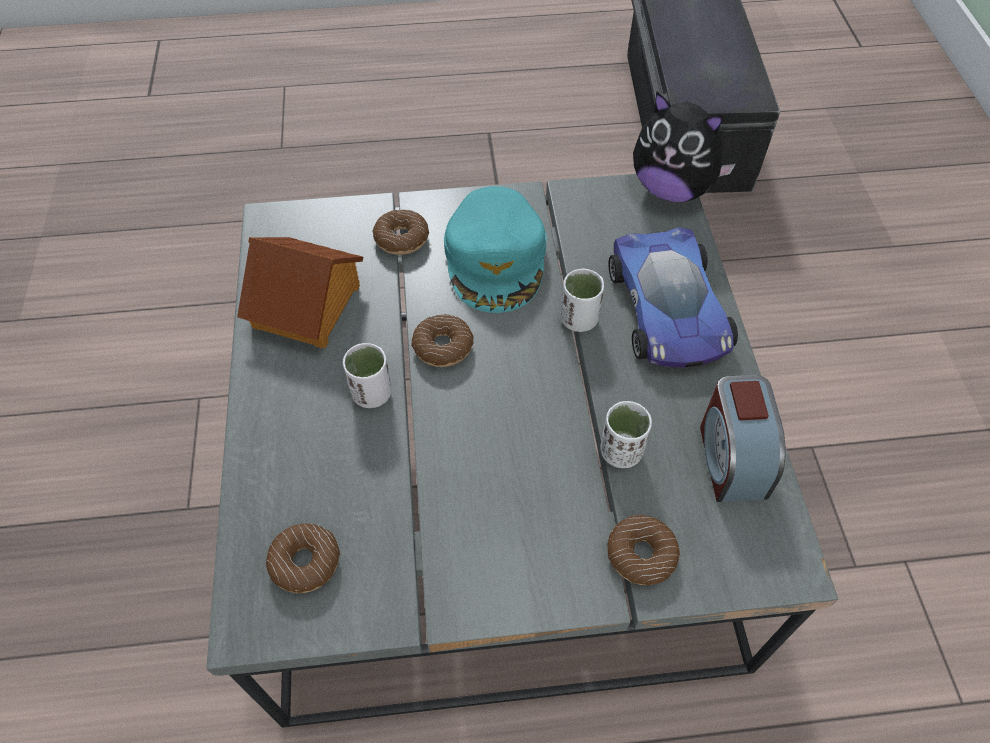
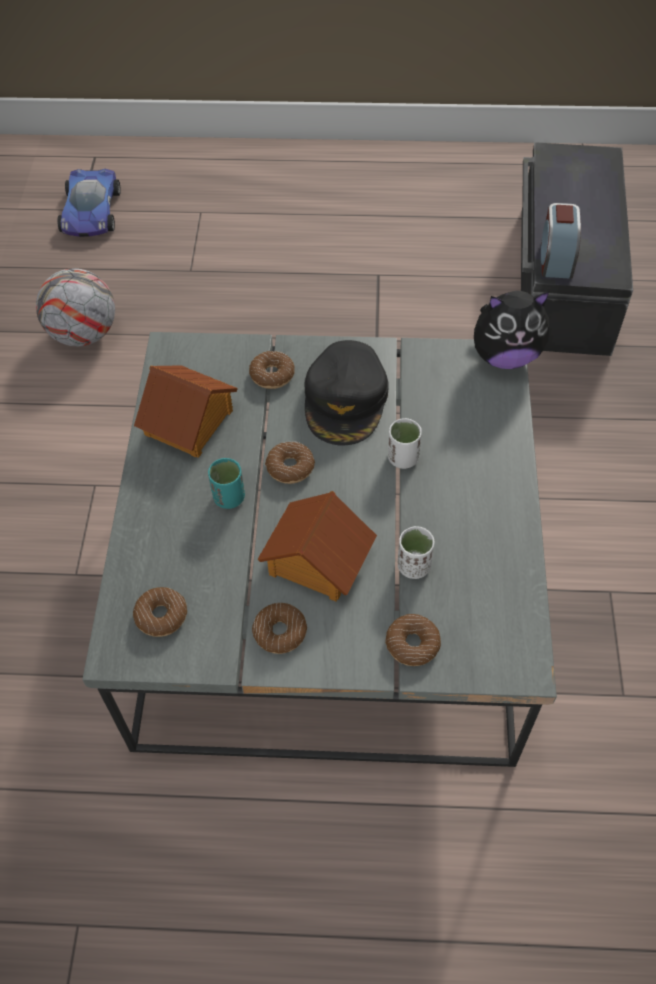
camera: 10 degrees right, 0 degrees up
(167, 227) = (83, 334): none -> football
(372, 393) = (229, 497): white cup -> turquoise cup
(467, 562) = (280, 632): none -> donut
(496, 258) = (346, 400): turquoise cap -> black cap
(497, 461) = (316, 561): none -> toy house
(668, 310) = (477, 459): toy car -> toy car (91, 212)
(672, 188) = (505, 355): plush toy -> plush toy turned 45 degrees counterclockwise
(731, 458) = (500, 582): alarm clock -> alarm clock (555, 258)

